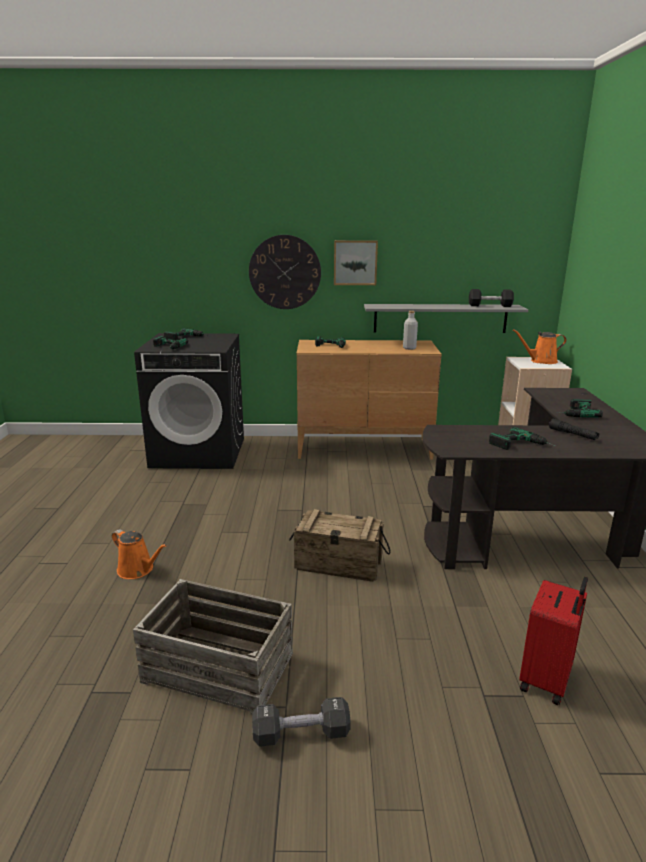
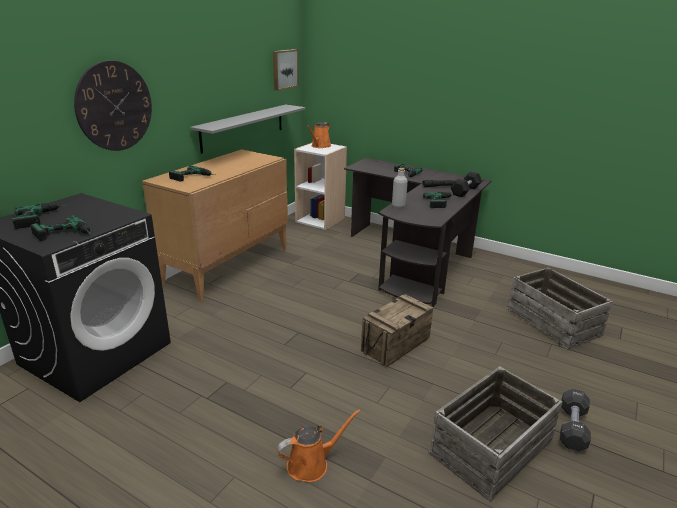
camera: 60 degrees left, 5 degrees up
(355, 262) = (177, 85): picture -> picture (284, 69)
(409, 348) = (252, 160): grey bottle -> grey bottle (398, 205)
(490, 305) = (276, 109): black dumbbell -> black dumbbell (465, 191)
(547, 680) = (553, 322): red suitcase -> crate

